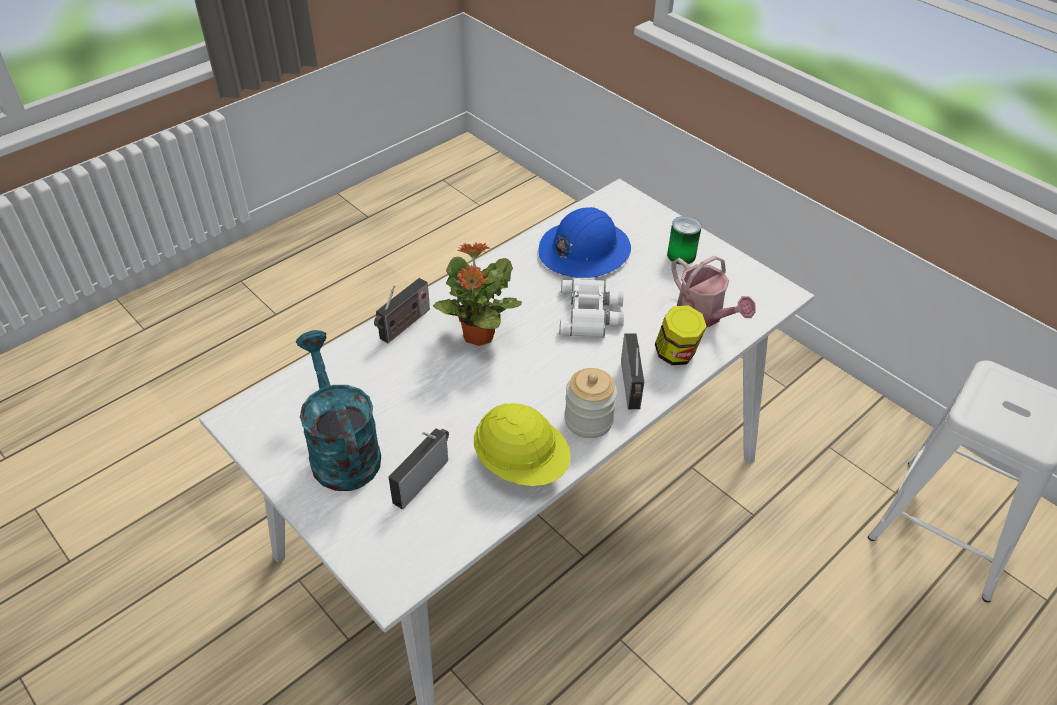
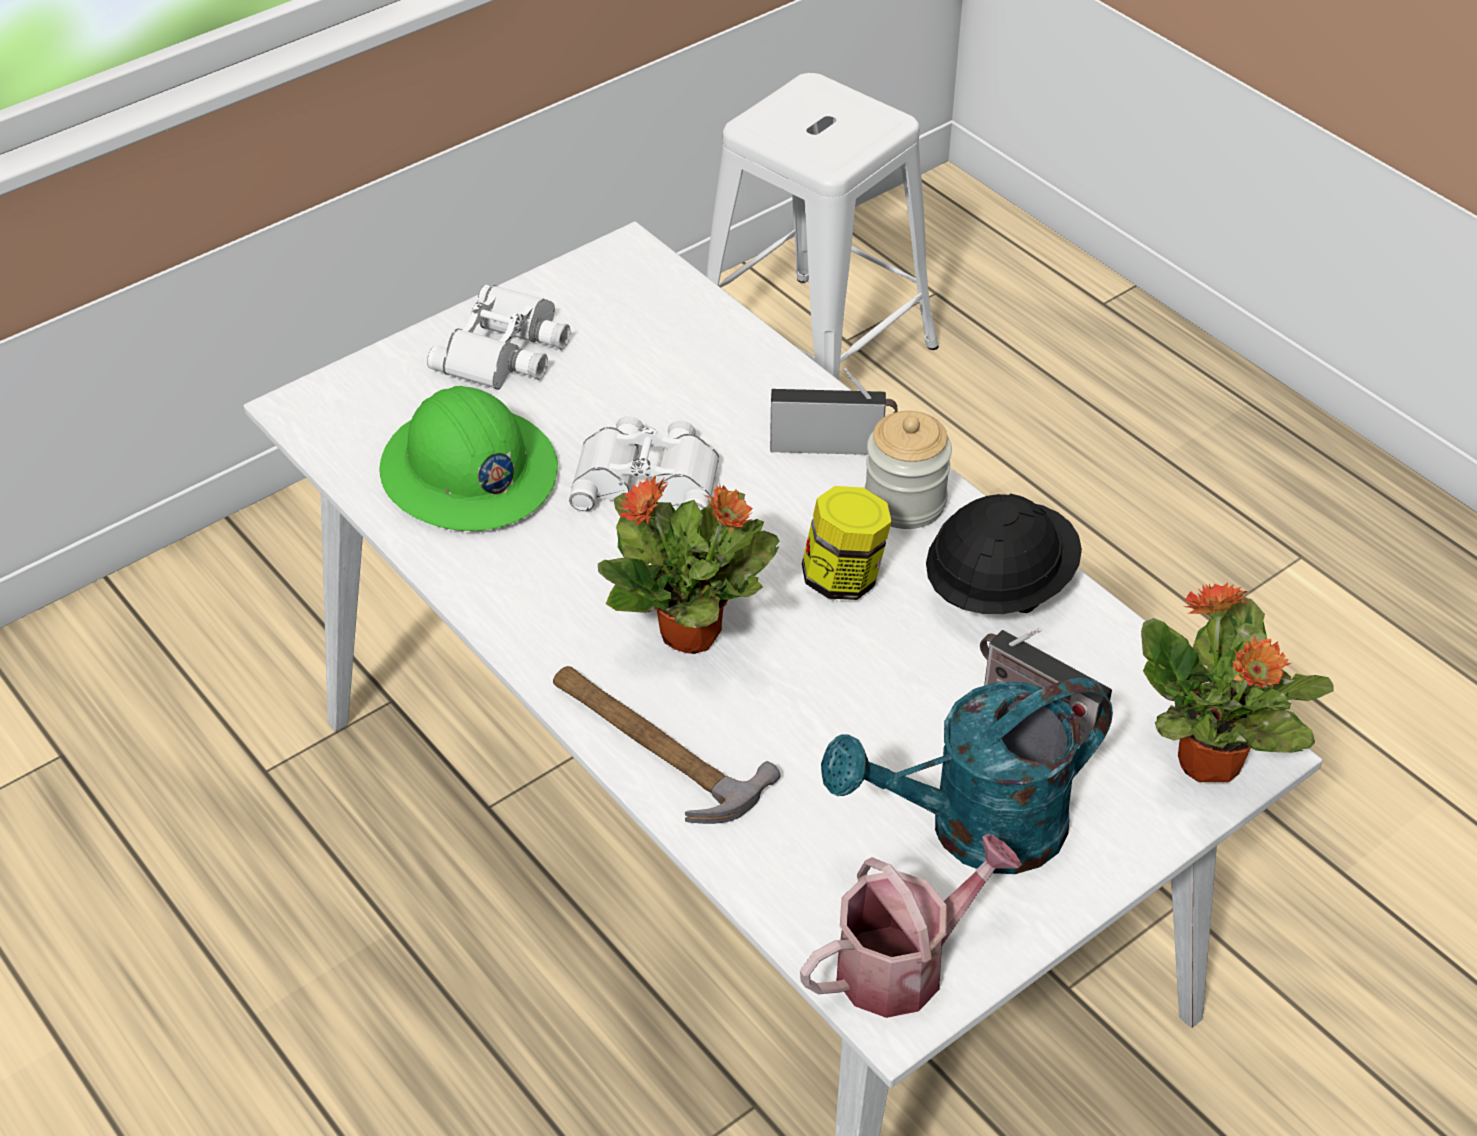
camera: 85 degrees left, 0 degrees up
(382, 563) = (1210, 763): none -> potted plant
(403, 326) = (651, 745): radio -> hammer
(521, 463) = (998, 587): yellow hard hat -> black hard hat
(583, 251) = (468, 473): blue hard hat -> green hard hat
(676, 354) = (761, 387): jar -> jar (844, 578)
(681, 255) = (507, 350): can -> white binoculars
(704, 316) = (671, 344): watering can -> watering can (903, 963)

